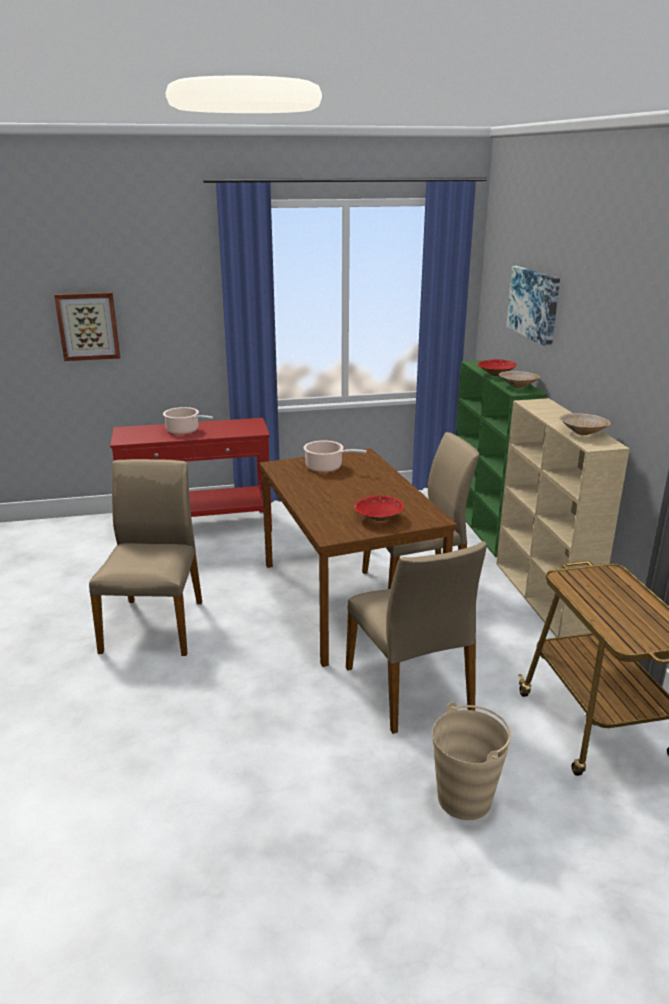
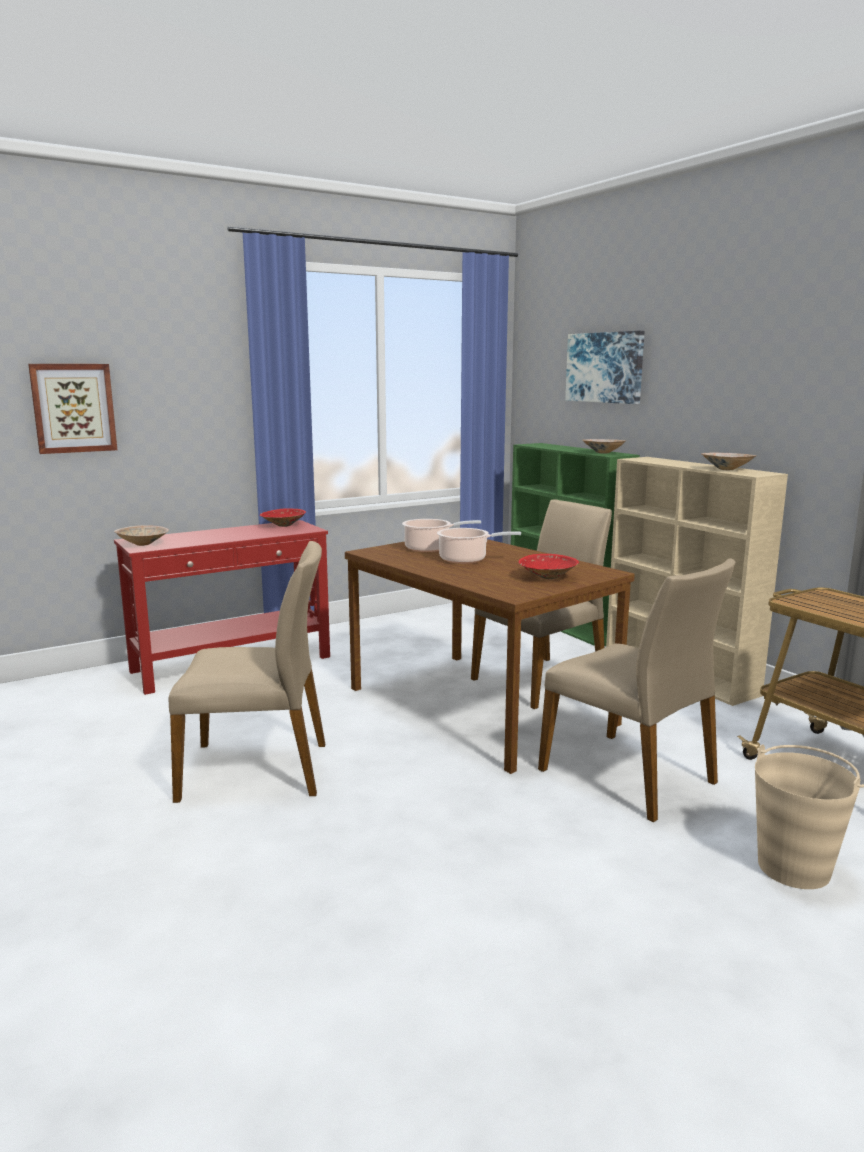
camera: 20 degrees left, 10 degrees down
(127, 436) = (143, 544): none -> beige bowl
(155, 625) = (257, 770): beige chair -> beige chair turned 105 degrees clockwise
(184, 431) = (216, 535): cooking pot -> cooking pot (466, 560)
(495, 375) = (566, 448): red bowl -> red bowl (283, 525)

